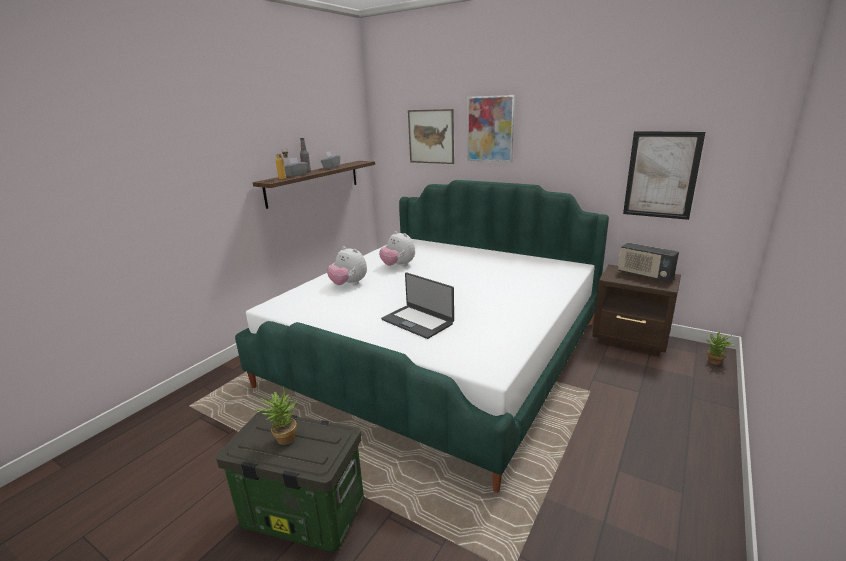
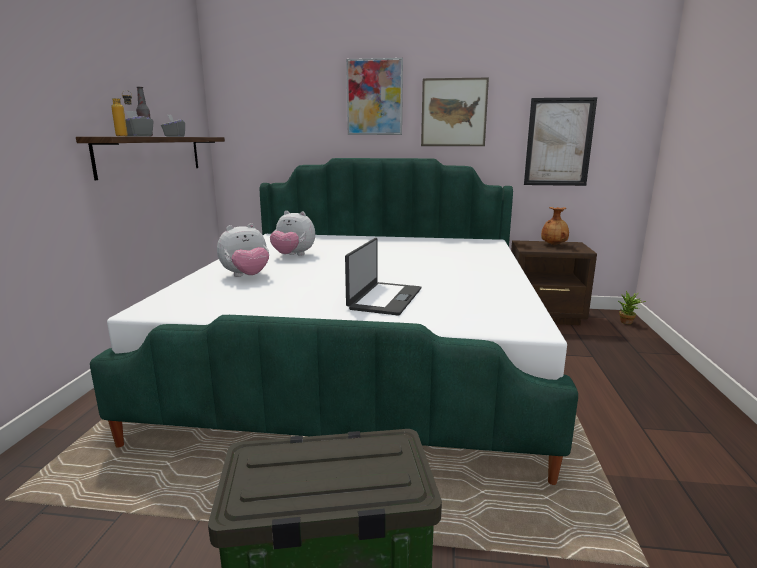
camera: 25 degrees left, 5 degrees down
(283, 437) = (311, 467): potted plant -> none
(349, 284) = (246, 276): plush toy -> plush toy turned 45 degrees counterclockwise
(418, 321) = (384, 298): laptop -> laptop turned 90 degrees counterclockwise
(431, 136) = (298, 107): picture -> picture (454, 112)
(644, 275) = (554, 245): radio -> brown vase

